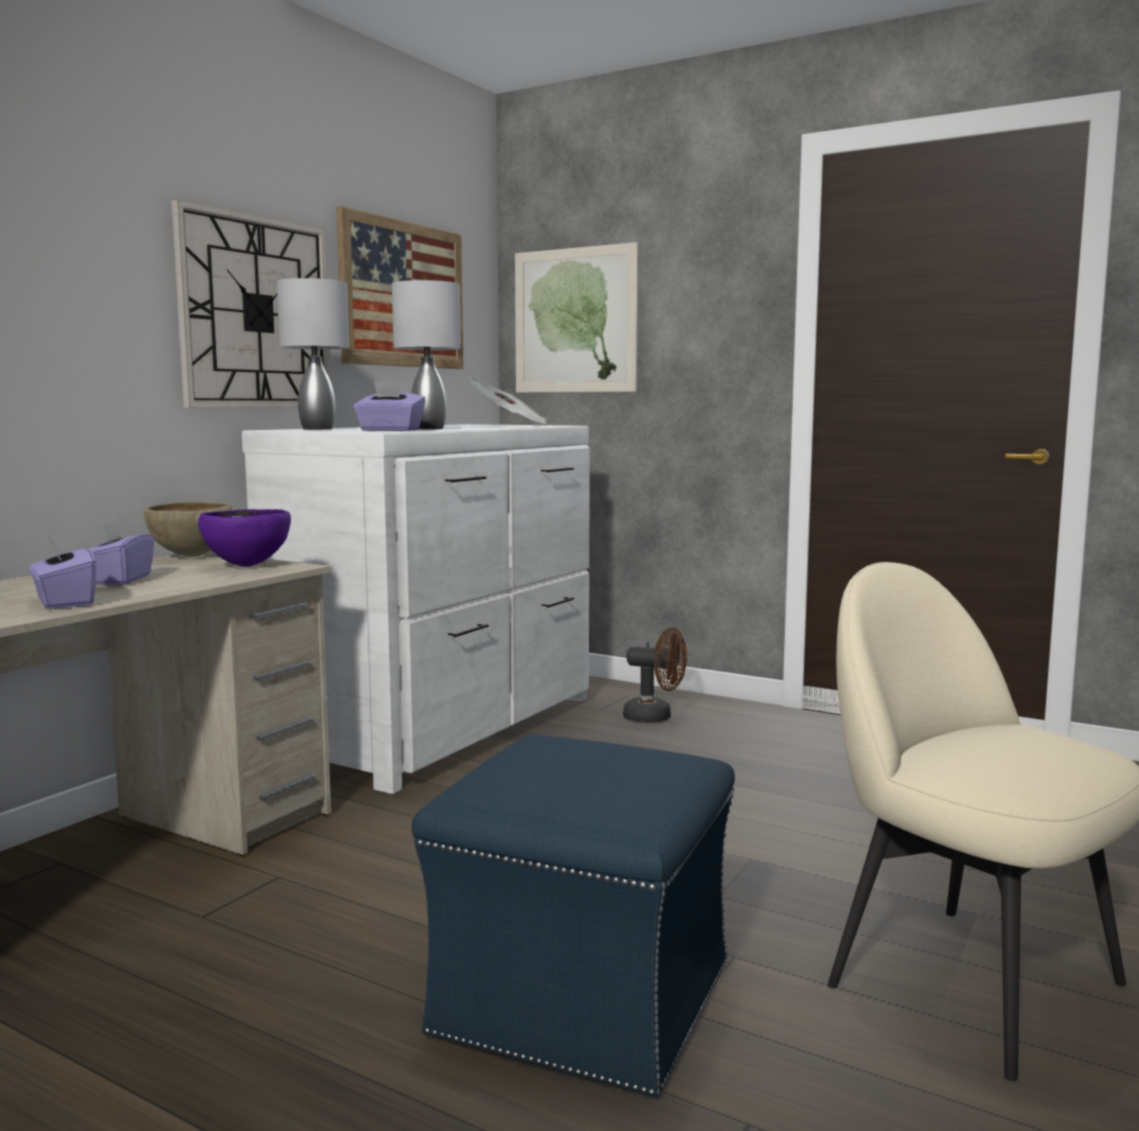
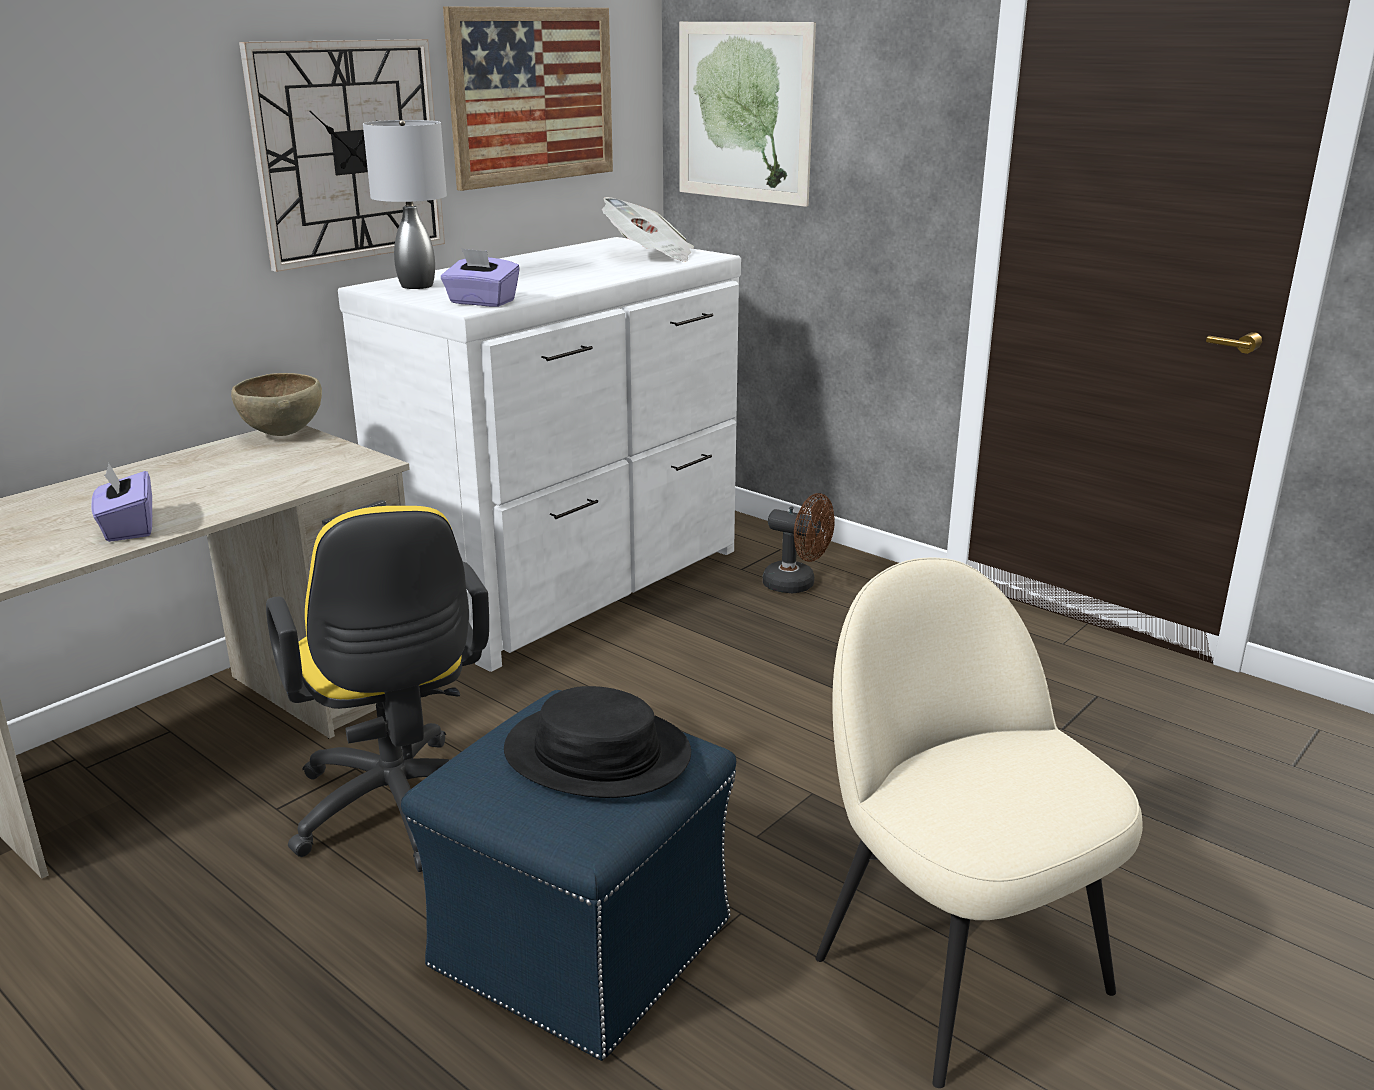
camera: 10 degrees right, 15 degrees up
(118, 580) = (194, 484): purple tissue box -> none
(248, 566) = (327, 460): purple bowl -> none
(340, 909) = (399, 813): none -> yellow office chair
(428, 428) = (535, 286): grey table lamp -> none
(606, 766) = (597, 754): none -> black hat

